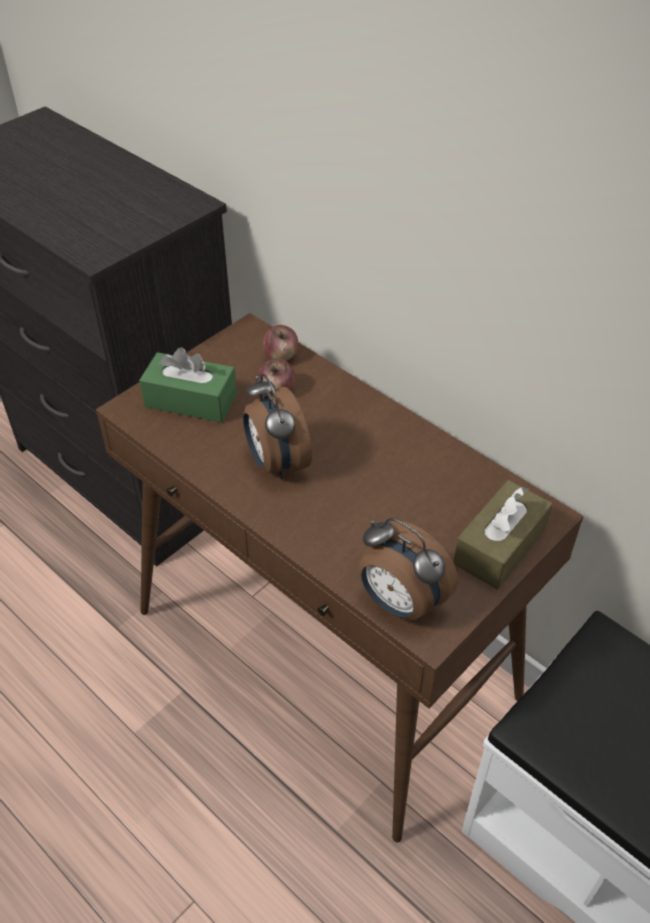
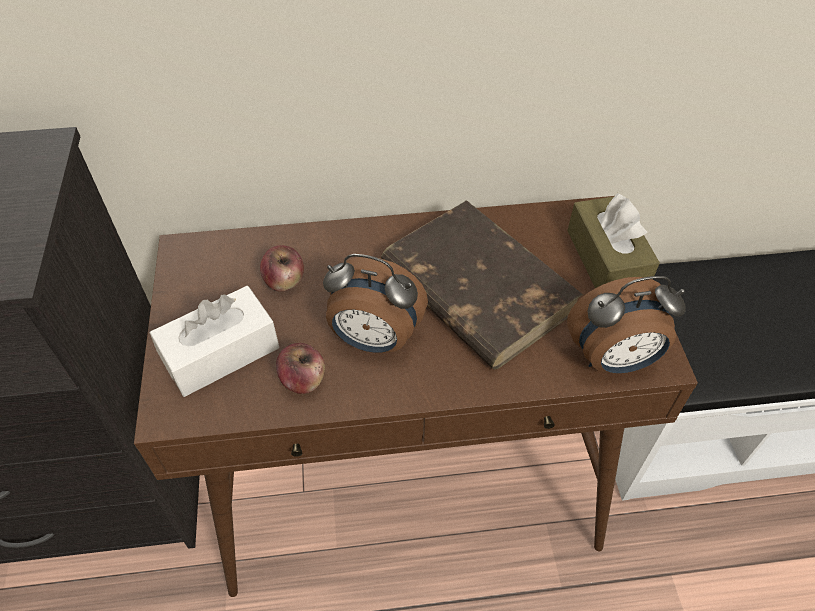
camera: 50 degrees left, 5 degrees up
(191, 400) = (221, 353): green tissue box -> white tissue box
(281, 356) = (246, 250): apple -> apple (303, 380)
(380, 486) = (475, 288): none -> brown book

